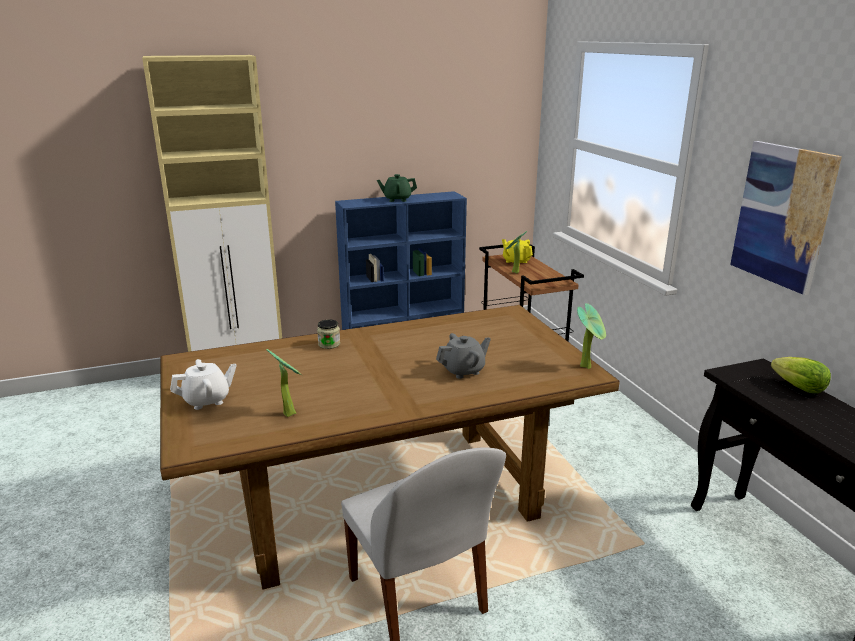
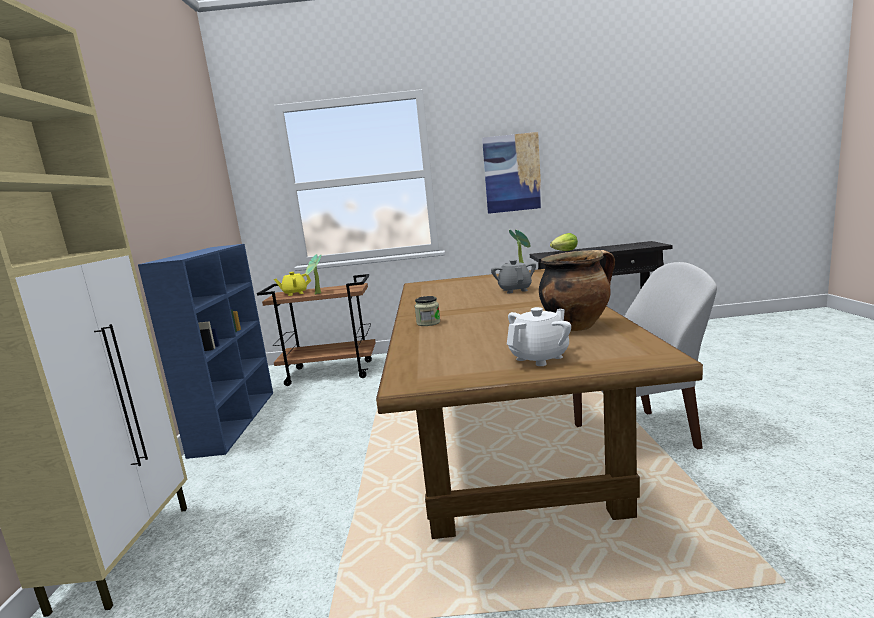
camera: 70 degrees left, 10 degrees down
(207, 400) = (540, 358): white teapot -> white teapot turned 60 degrees clockwise
(290, 412) = (576, 326): potted plant -> cooking pot
(397, 199) = (197, 252): green teapot -> none

